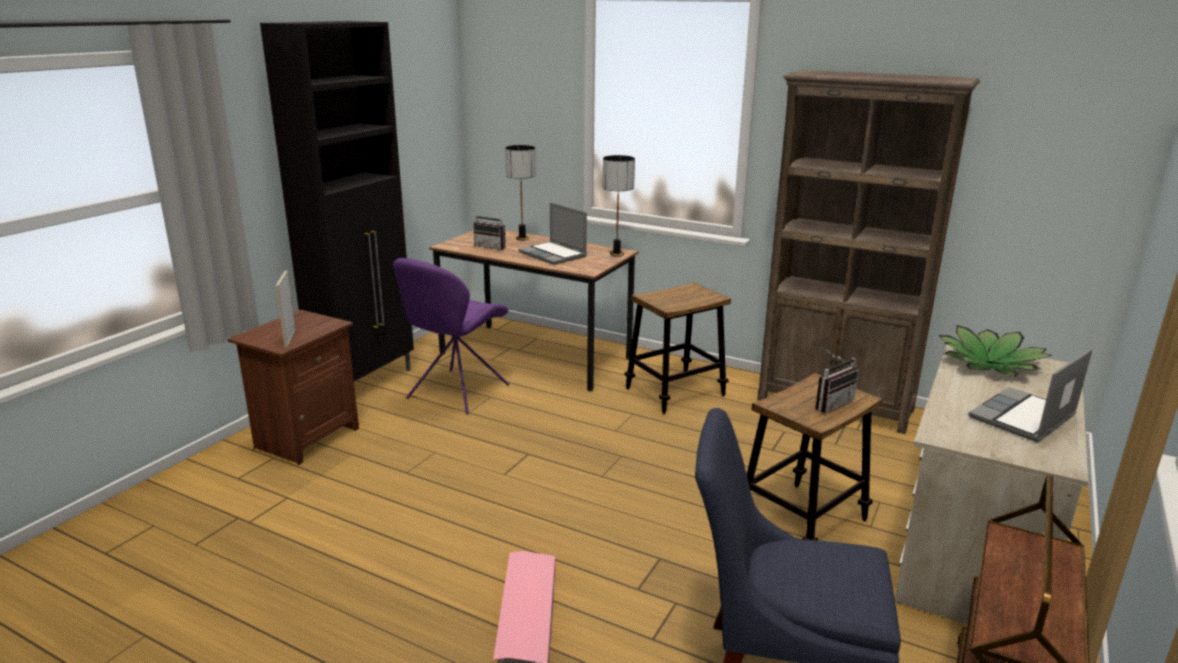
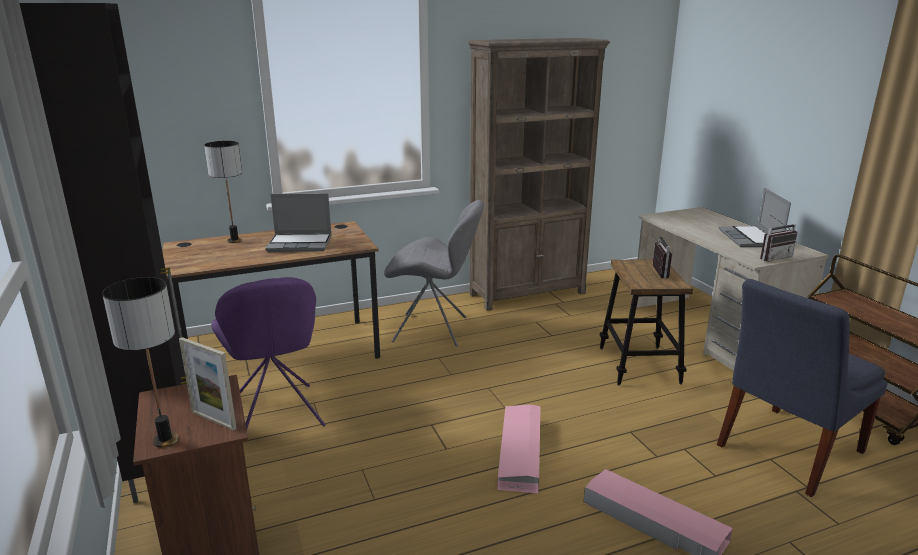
camera: 50 degrees left, 0 degrees up
(492, 247) = (227, 255): radio -> radio (773, 257)
(543, 510) = (520, 452): none -> pink storage box
(616, 254) = (347, 228): table lamp -> table lamp (165, 440)
(675, 392) = (434, 330): stool -> grey chair
(990, 363) = (679, 219): potted plant -> none

